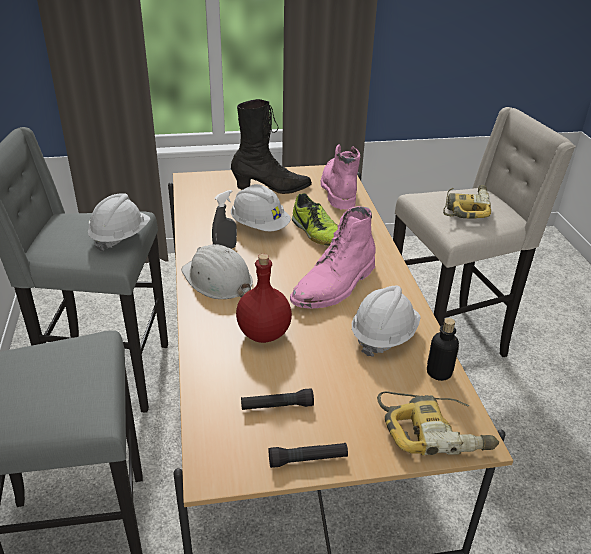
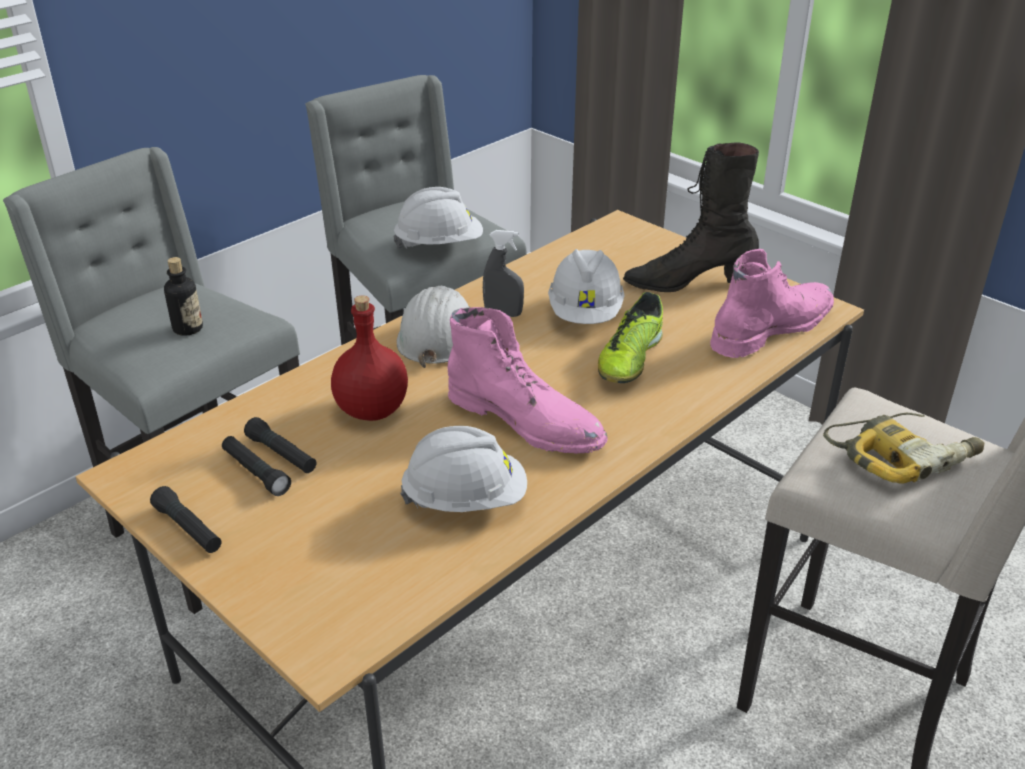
camera: 55 degrees right, 0 degrees up
(270, 387) = (282, 454): none -> black flashlight
(272, 189) = (687, 283): black boot -> black boot turned 135 degrees clockwise
(335, 286) = (527, 420): pink boot -> pink boot turned 150 degrees counterclockwise
(434, 431) = (315, 611): power drill -> none
(439, 372) = (436, 575): bottle -> bottle (188, 328)

